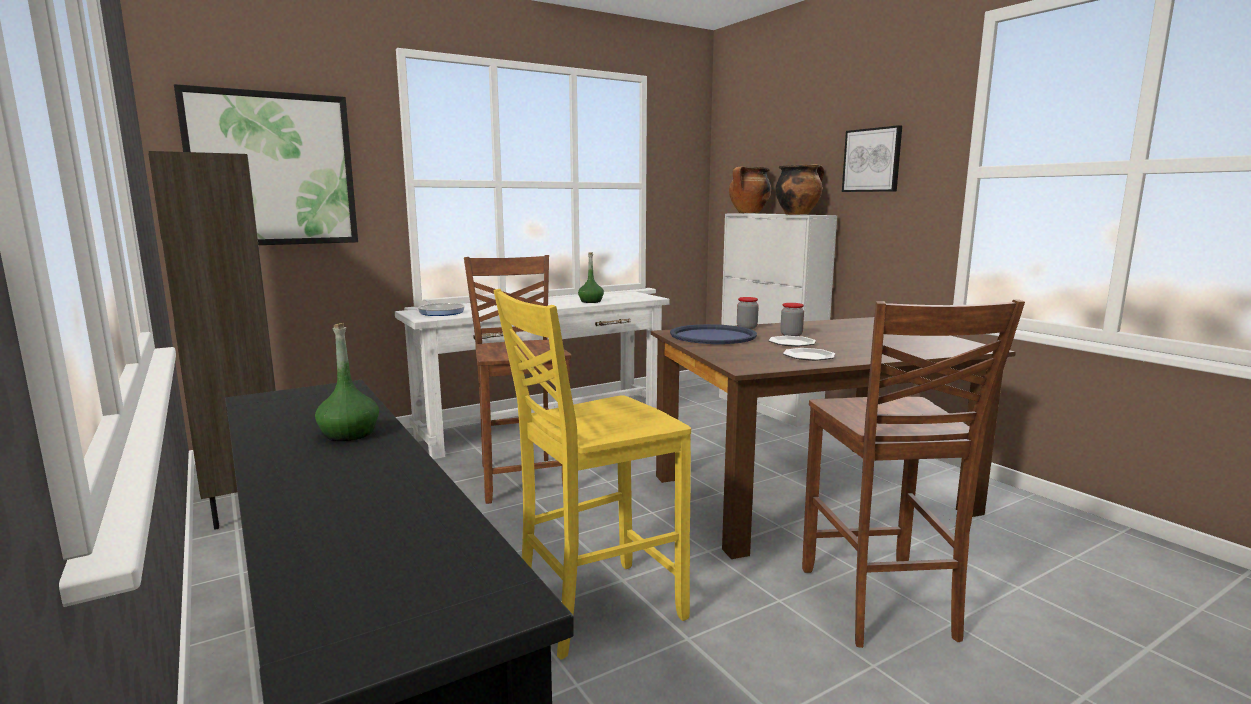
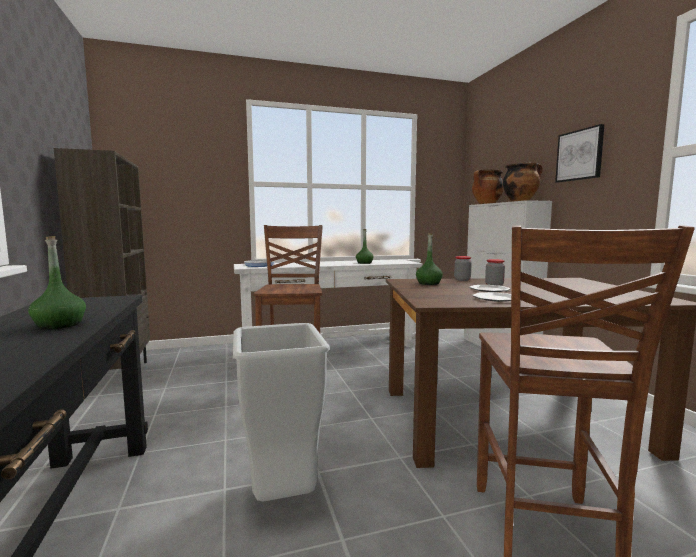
camera: 15 degrees right, 5 degrees down
(272, 169) = (166, 174): picture -> none
(595, 609) = (281, 495): yellow chair -> grey trash can
(712, 336) = (428, 283): blue tray -> green bottle

